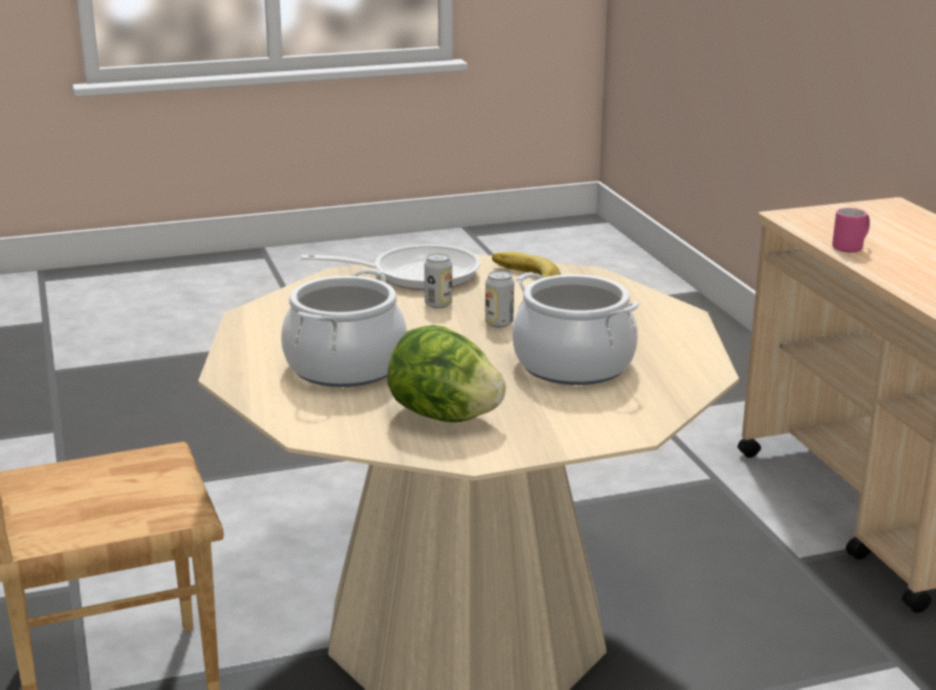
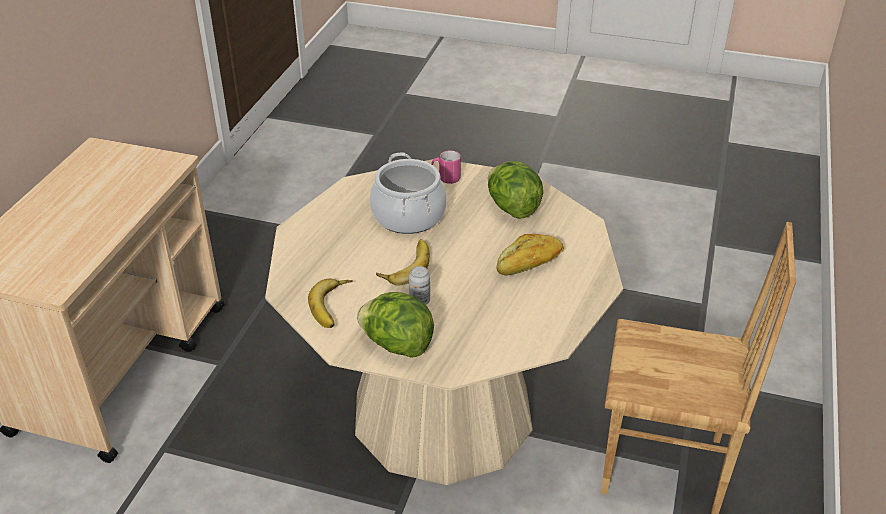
camera: 145 degrees left, 15 degrees up
(346, 367) = (530, 264): cooking pot -> bread
(416, 275) = (397, 345): frying pan -> lettuce
(499, 323) = (405, 265): can -> banana
(851, 247) = (99, 235): pink mug -> pink mug (445, 178)

